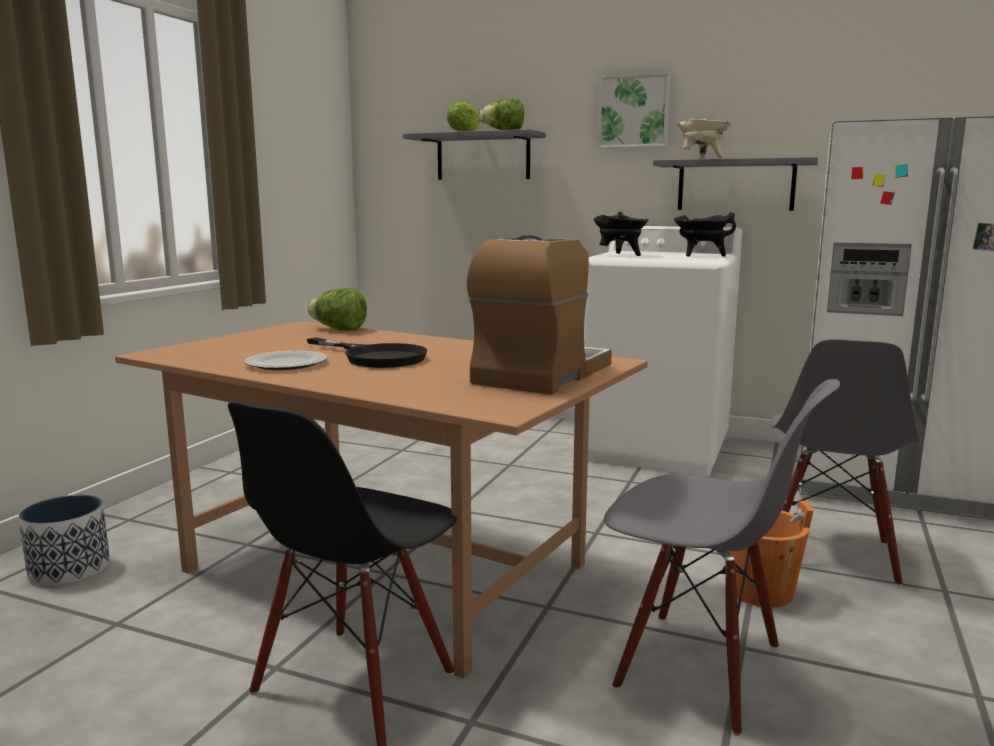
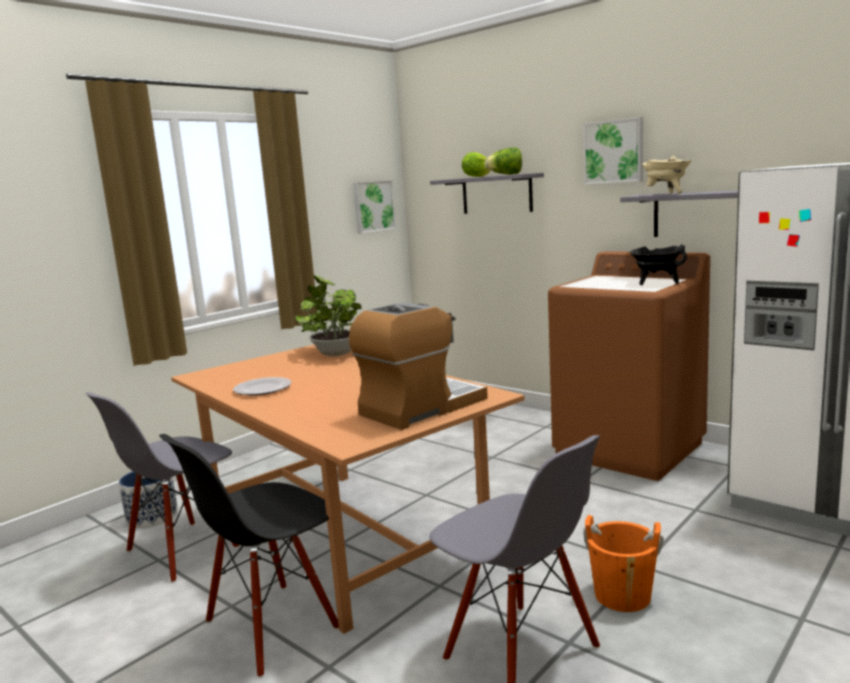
camera: 20 degrees right, 0 degrees up
(321, 163) = (373, 206): none -> picture
(338, 329) = (334, 353): lettuce -> potted plant
(375, 357) = (327, 384): black frying pan -> none
(620, 255) = (585, 283): black cooking pot -> none
(656, 448) = (629, 449): white washing machine -> brown washing machine
(829, 554) = (715, 568): grey chair -> grey chair (182, 550)

